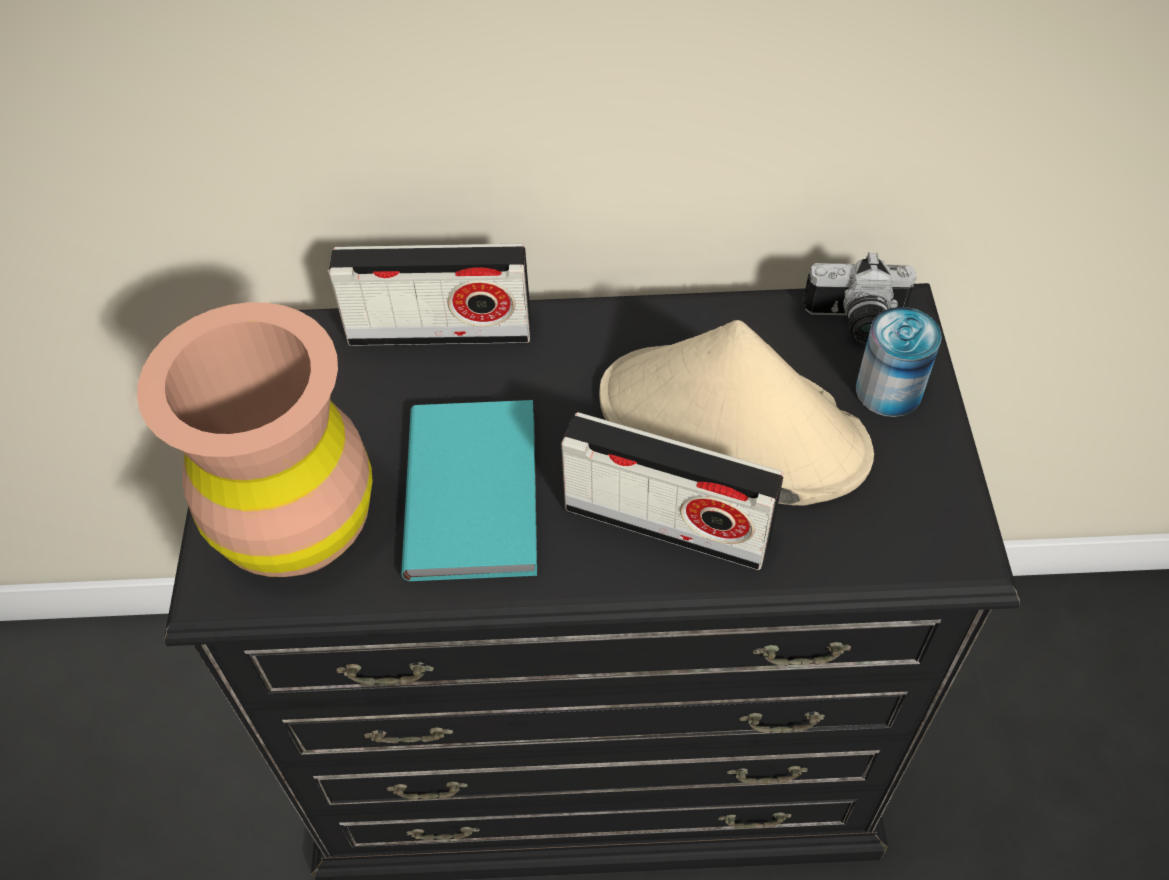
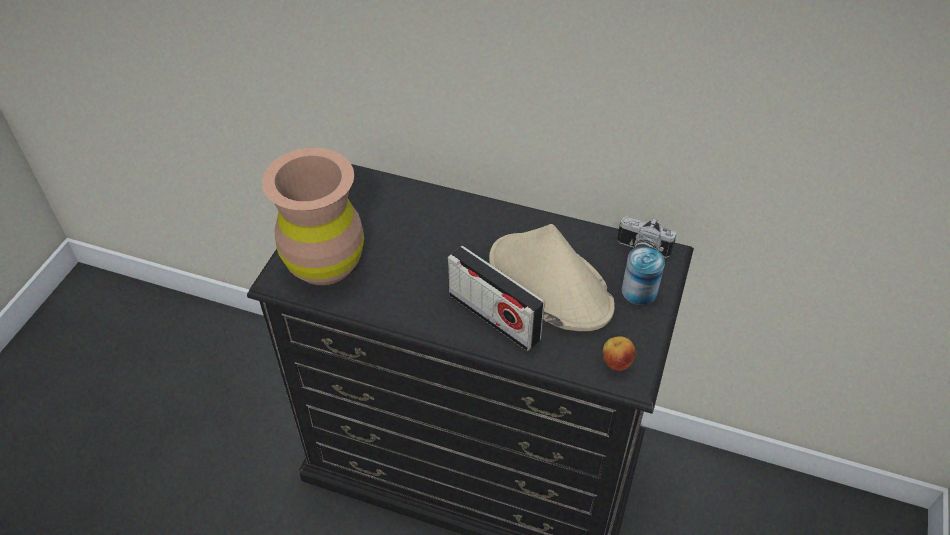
camera: 20 degrees right, 5 degrees down
(440, 331) = (431, 197): radio -> none
(477, 490) = (412, 274): turquoise book -> none
(920, 537) = (616, 362): none -> apple

